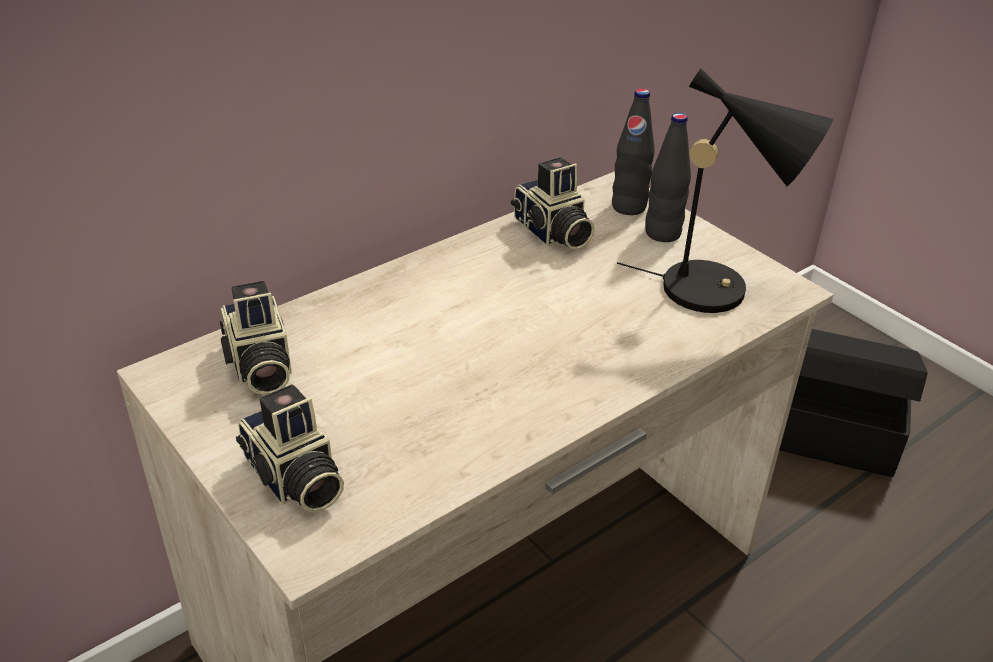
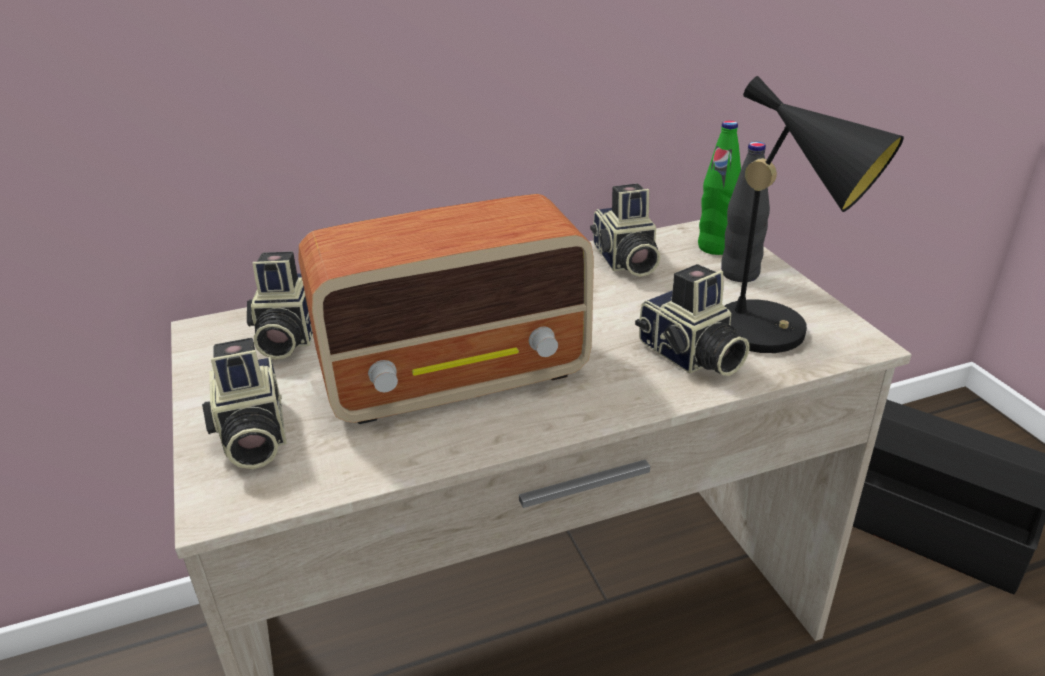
camera: 20 degrees right, 5 degrees down
(459, 381) = (458, 376): none -> radio
(628, 207) = (715, 247): black bottle -> green bottle
(656, 326) = (689, 356): none -> camera

